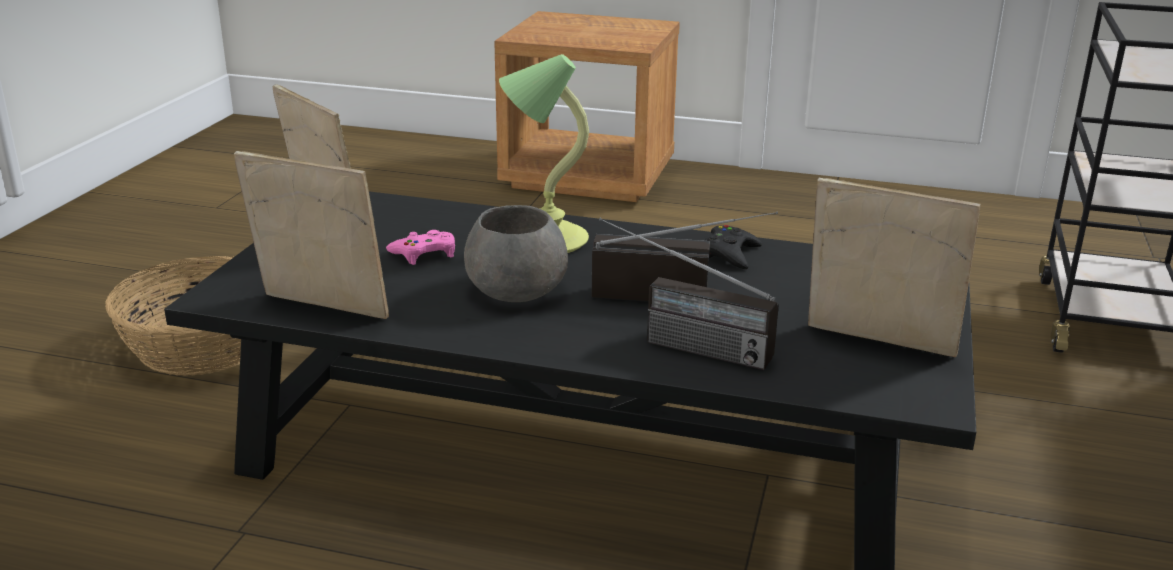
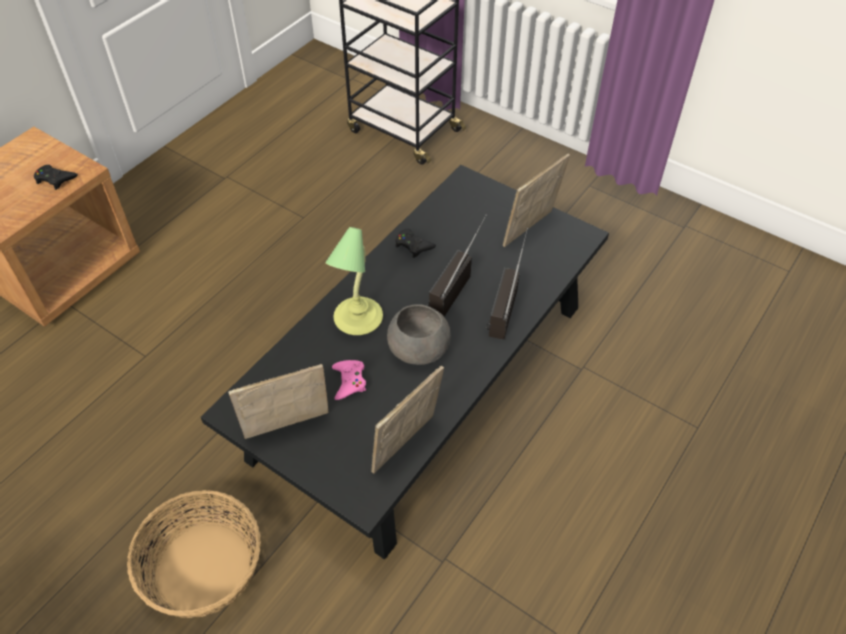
camera: 70 degrees left, 25 degrees up
(608, 40) = (55, 179): none -> black game controller
(676, 343) = (504, 300): radio -> radio turned 150 degrees clockwise

